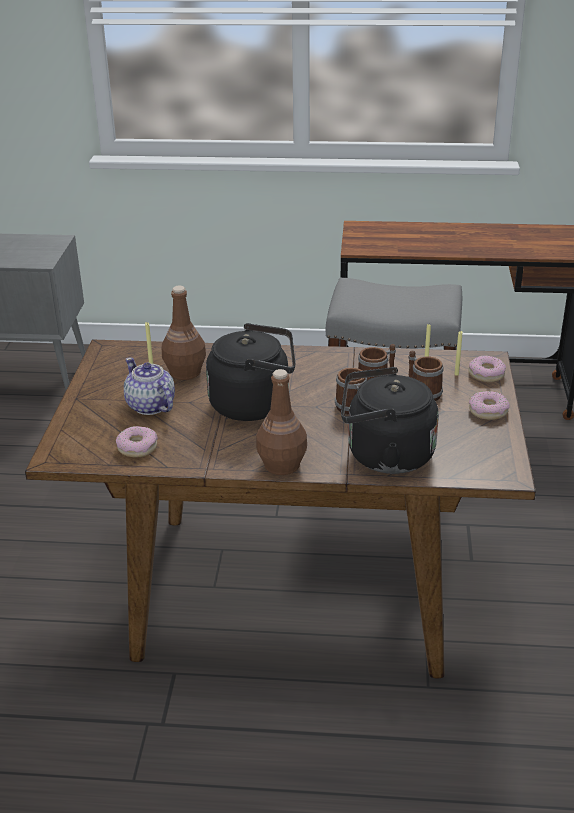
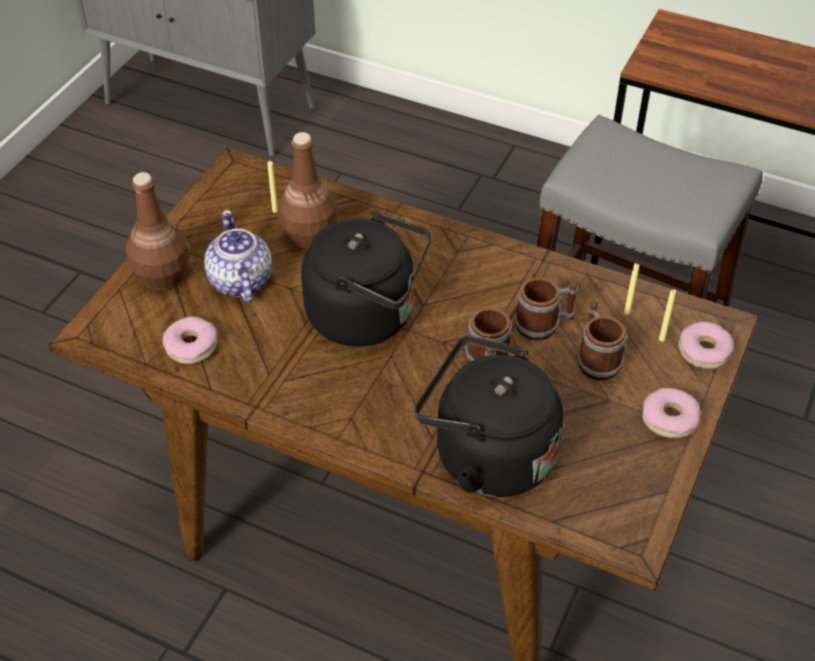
camera: 20 degrees right, 15 degrees up
(281, 464) = (348, 429): brown bottle -> brown bottle (162, 275)

